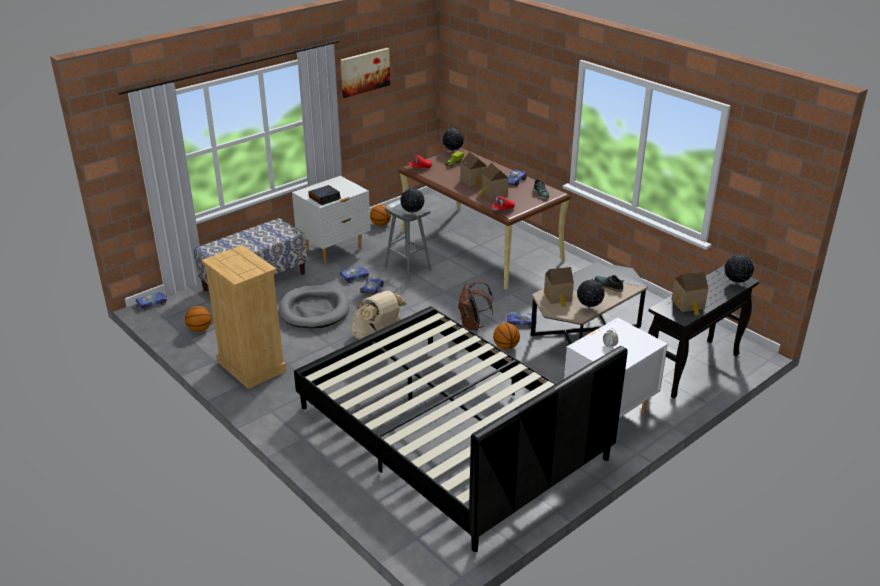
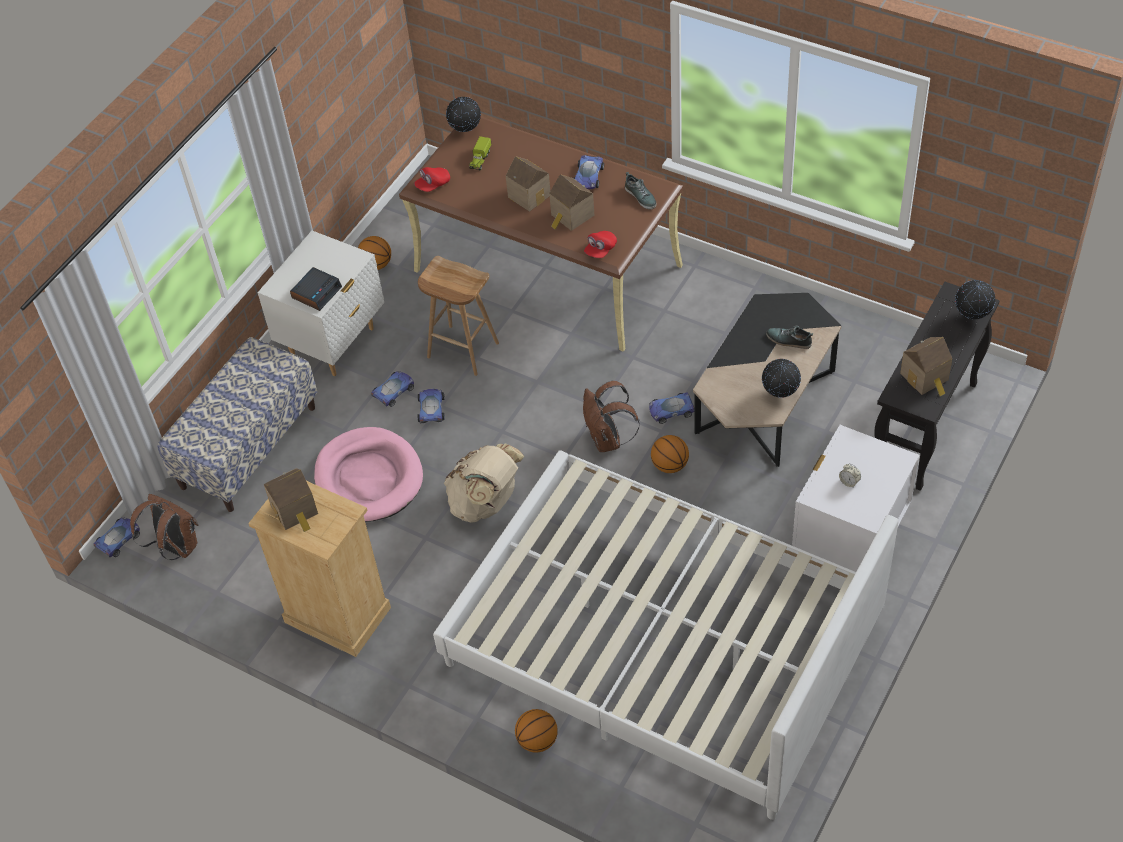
camera: 15 degrees left, 20 degrees up
(181, 314) = (176, 547): none -> brown backpack
(199, 329) = (222, 569): basketball -> basketball (537, 740)
(314, 310) = (369, 478): grey dog bed -> pink dog bed
(364, 72) = (309, 61): picture -> none
(407, 268) = (462, 350): grey stool -> brown stool
(412, 214) = (466, 289): globe -> none
(449, 433) = (661, 644): black bed -> white bed
(558, 297) = (731, 385): toy house -> toy house (295, 511)

